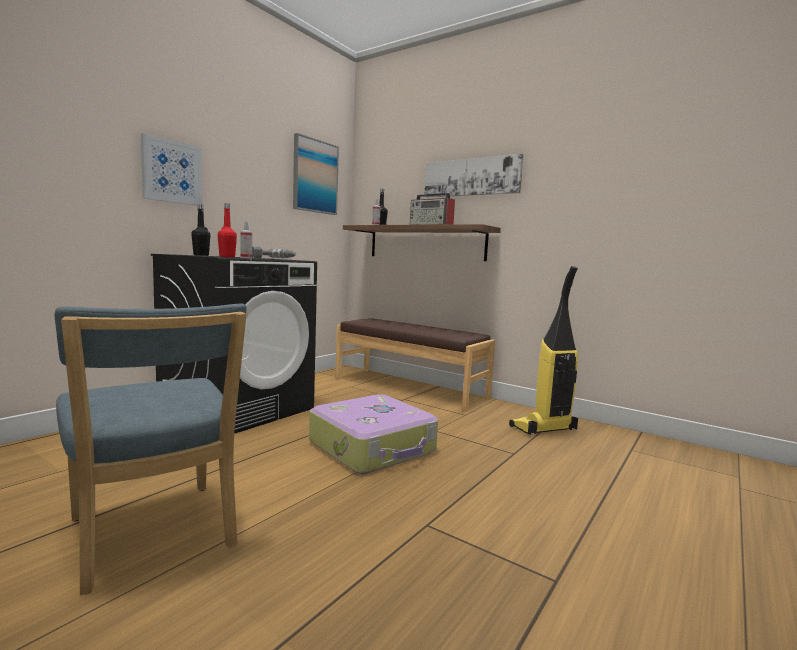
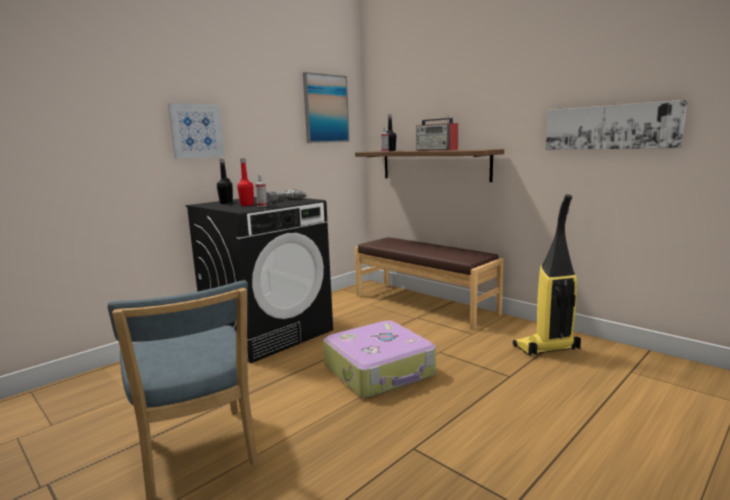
camera: 10 degrees right, 5 degrees up
(471, 177) = (474, 99): picture -> picture (610, 127)

